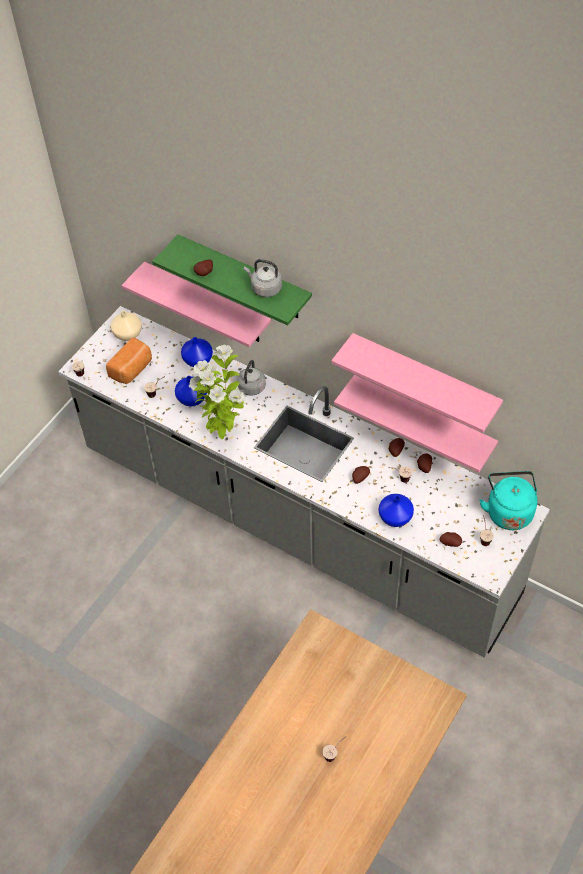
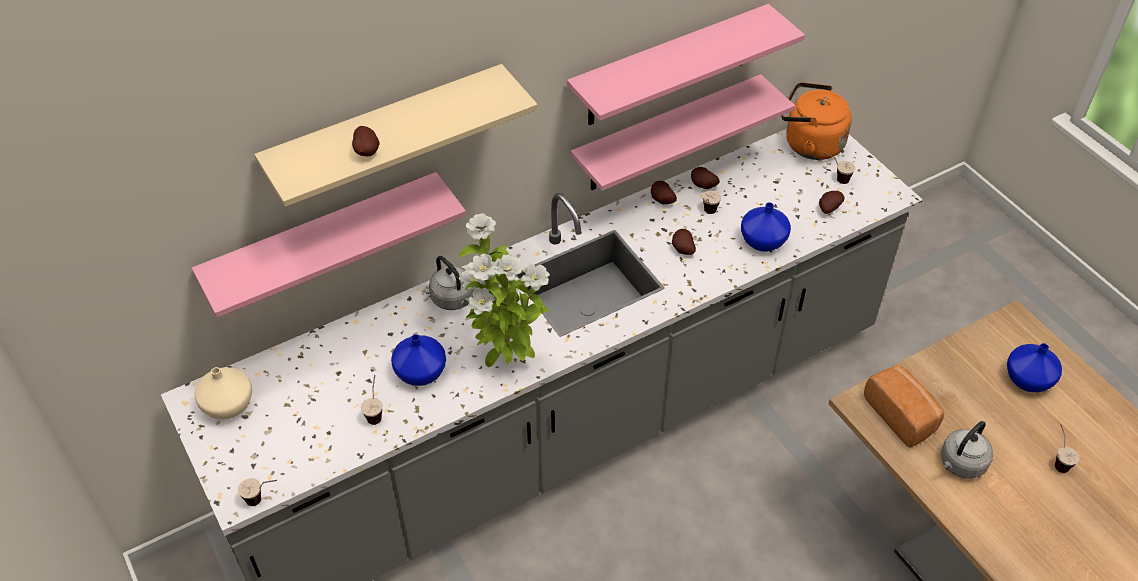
camera: 65 degrees left, 5 degrees down
(132, 369) = (305, 425): bread -> bread (902, 415)
(197, 360) = (353, 339): blue vase -> blue vase (1027, 380)
(244, 278) = (387, 135): green shelf -> beige shelf
(265, 288) = (454, 102): grey kettle -> grey kettle (960, 464)
(508, 511) = (809, 144): turquoise kettle -> orange kettle

